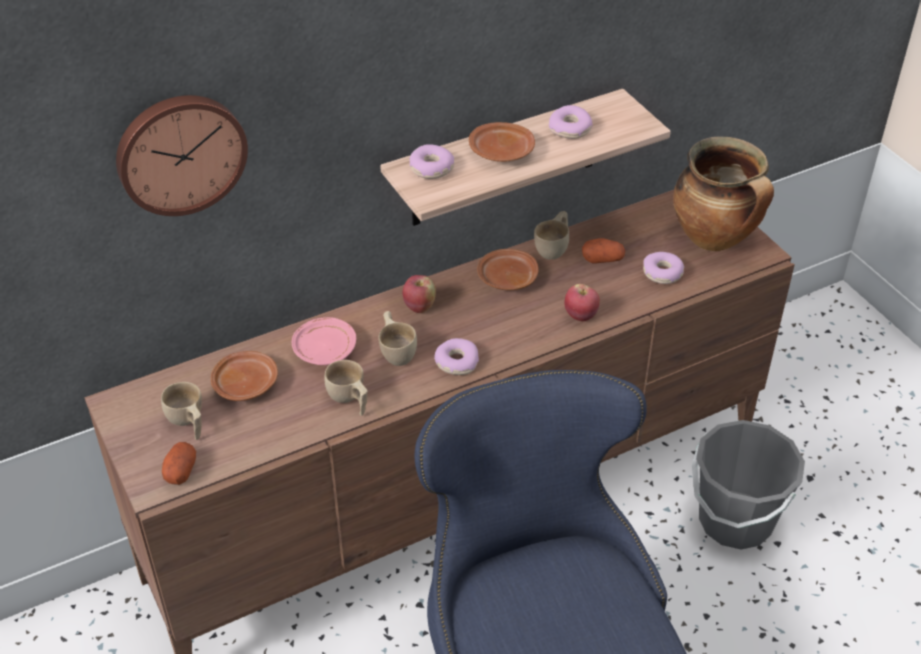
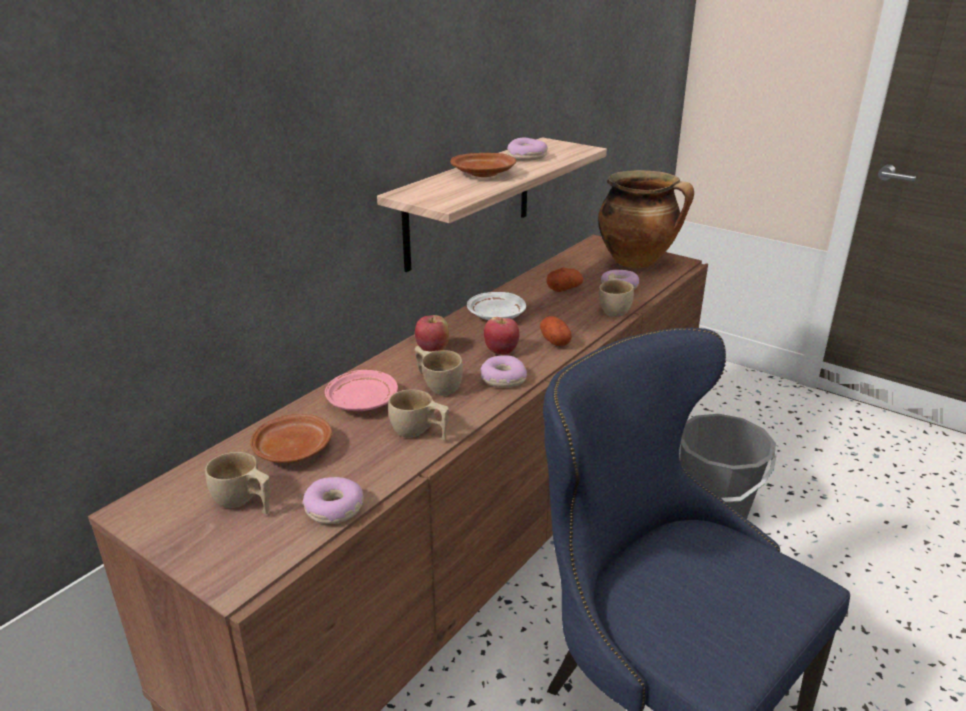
camera: 25 degrees left, 15 degrees down
(180, 152) = (183, 152): wall clock -> none
(180, 471) = (263, 552): potato -> potato (554, 341)
(431, 169) = (430, 190): donut -> donut (334, 509)
(507, 279) = (496, 316): brown plate -> white plate
(554, 247) = (518, 290): beige cup -> beige cup (614, 308)
(581, 316) = (582, 324): apple -> apple (501, 351)

